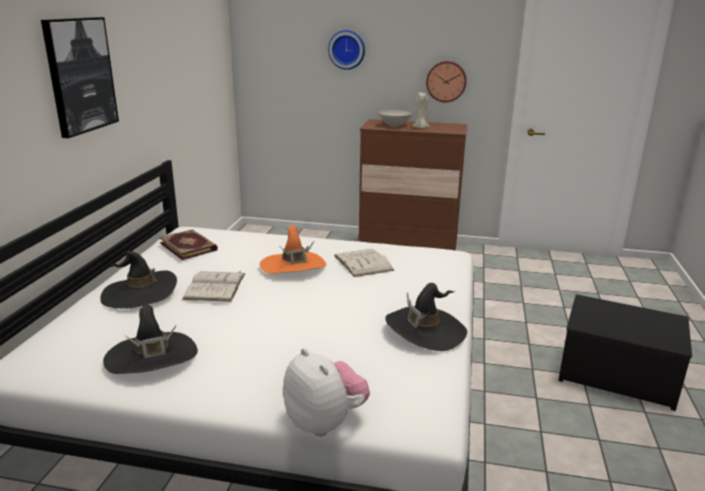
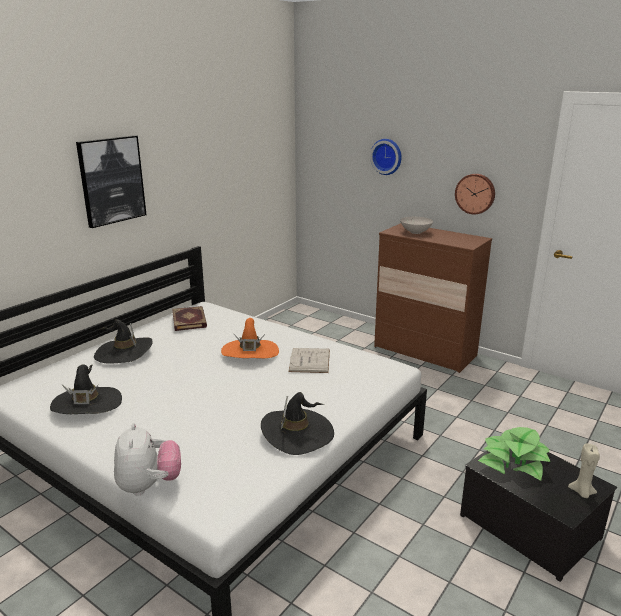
camera: 25 degrees right, 0 degrees up
(215, 286) = (177, 358): white book -> none
(421, 128) = (437, 238): beige candle -> beige candle (582, 492)
(600, 316) = (513, 461): none -> potted plant

